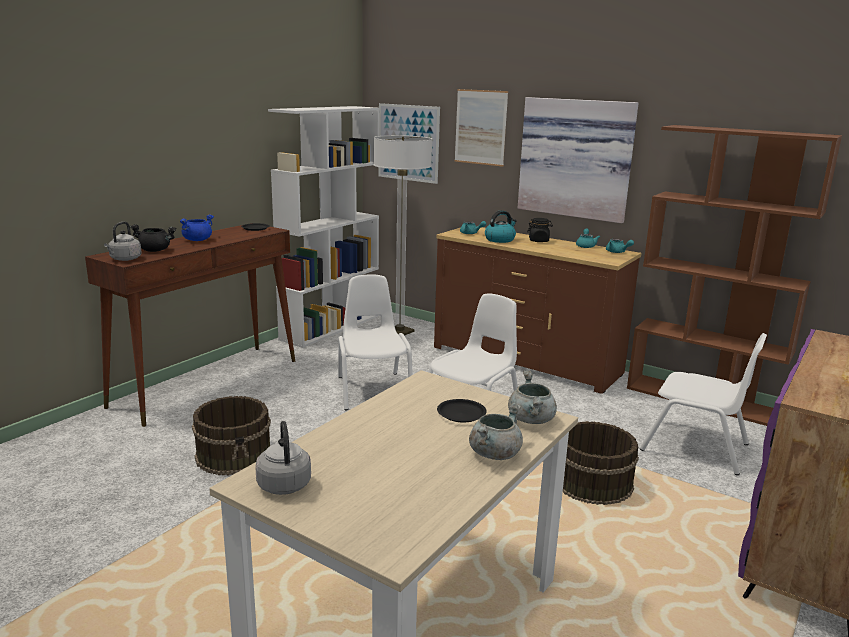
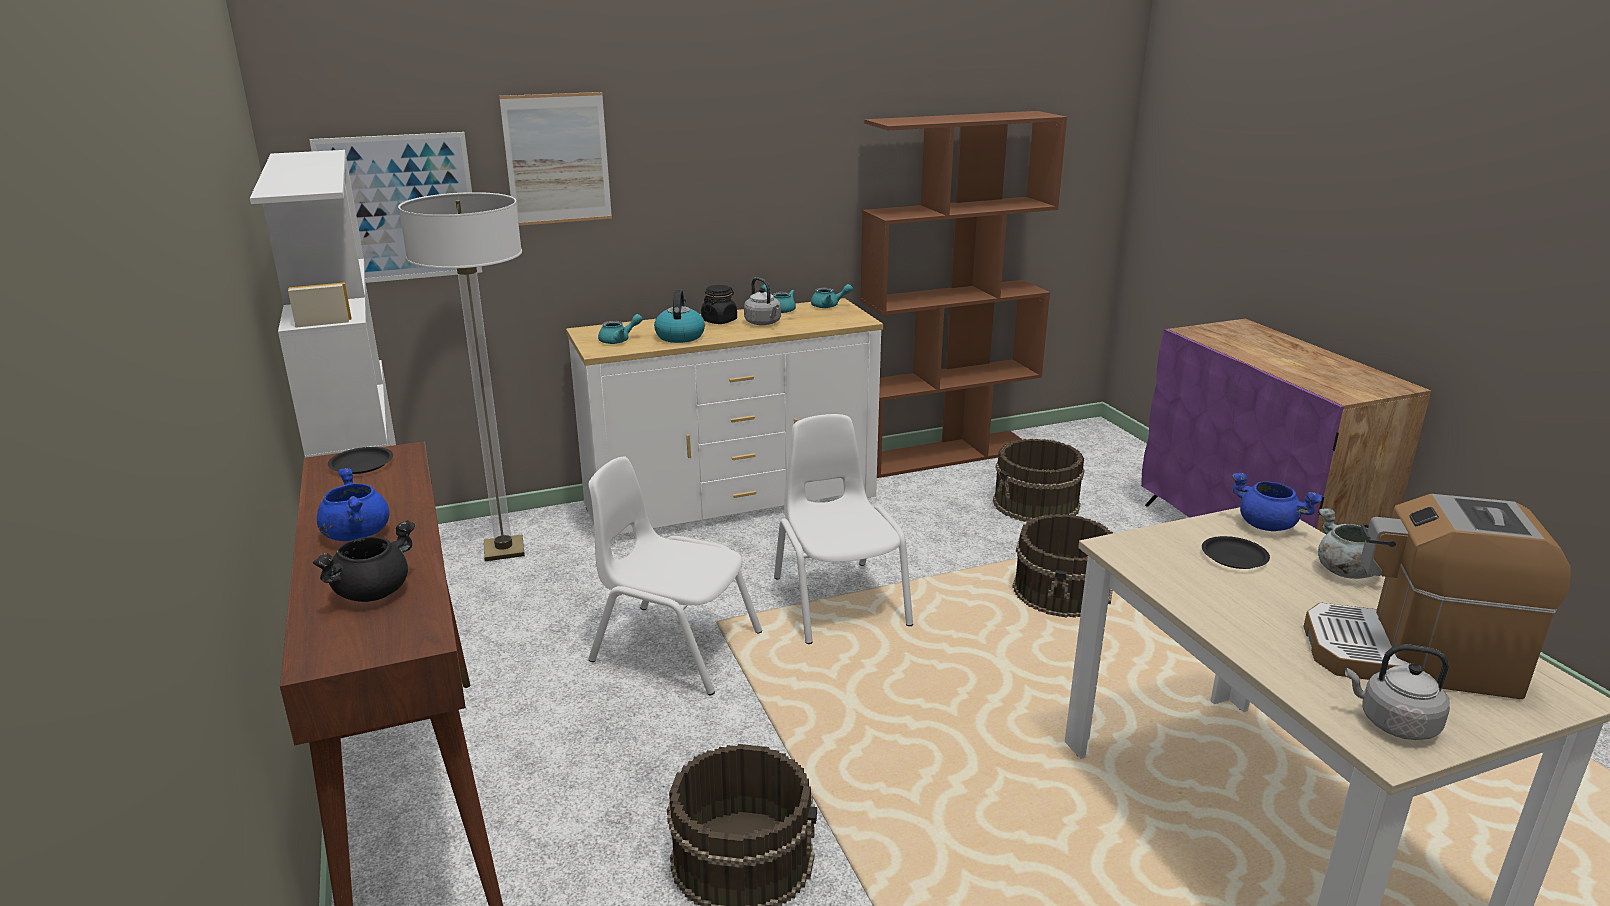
camera: 55 degrees left, 5 degrees up
(124, 259) = (392, 639): grey kettle -> grey kettle (764, 323)
(384, 485) = (1411, 657): none -> coffee machine
(526, 360) = (731, 501): brown dresser -> white dresser
(532, 420) = (1268, 525): grey cooking pot -> blue cooking pot
(576, 158) = (732, 185): picture -> none
(695, 447) = (1036, 504): white chair -> brown bucket

